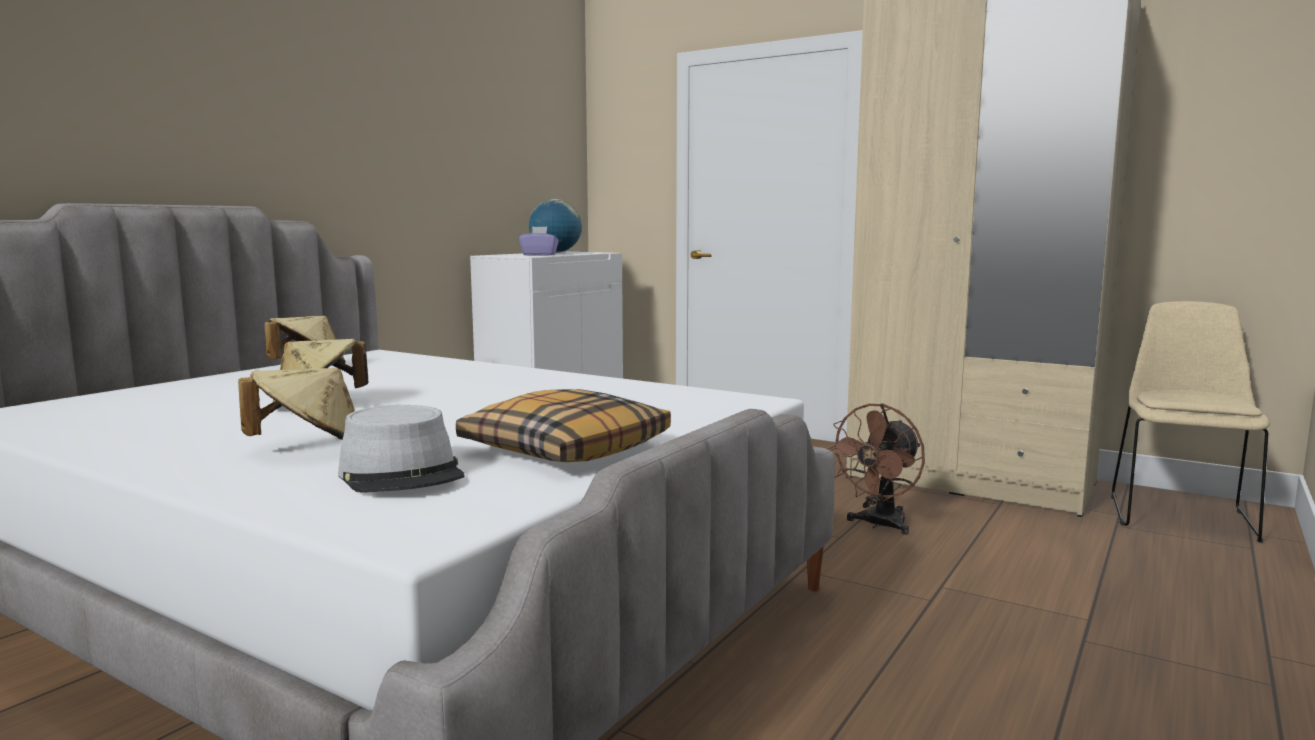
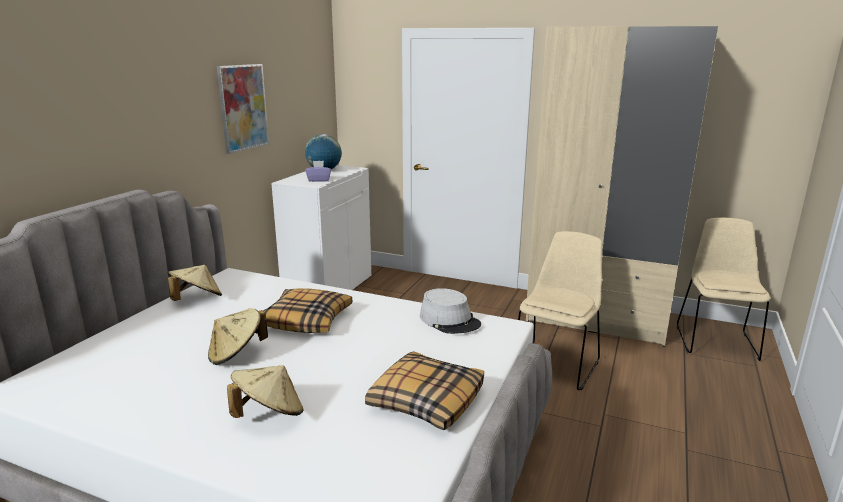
camera: 10 degrees left, 10 degrees up
(402, 473) = (345, 441): grey hat -> grey hat (450, 320)
(431, 139) = (243, 107): none -> picture
(446, 385) = (306, 320): none -> pillow
(879, 525) = (556, 364): brown fan -> beige chair

